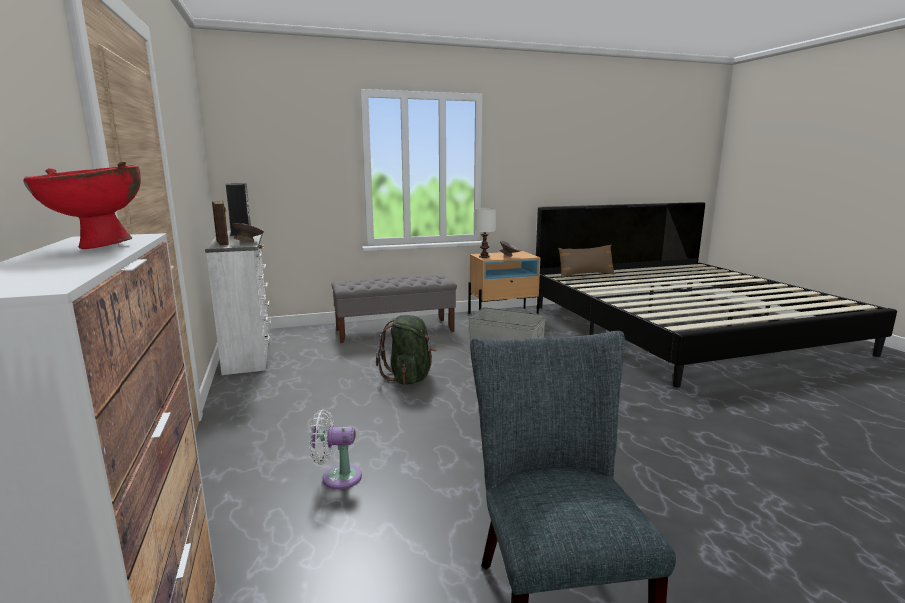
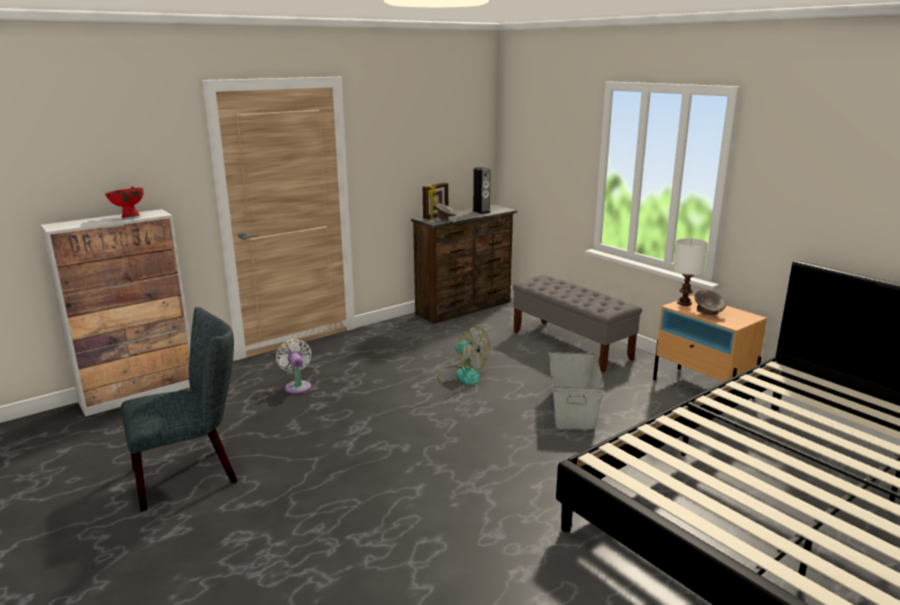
camera: 70 degrees right, 5 degrees up
(250, 350) = (465, 308): white dresser -> brown dresser
(409, 378) = (462, 375): green backpack -> fan
(585, 275) = (821, 389): brown pillow -> none

